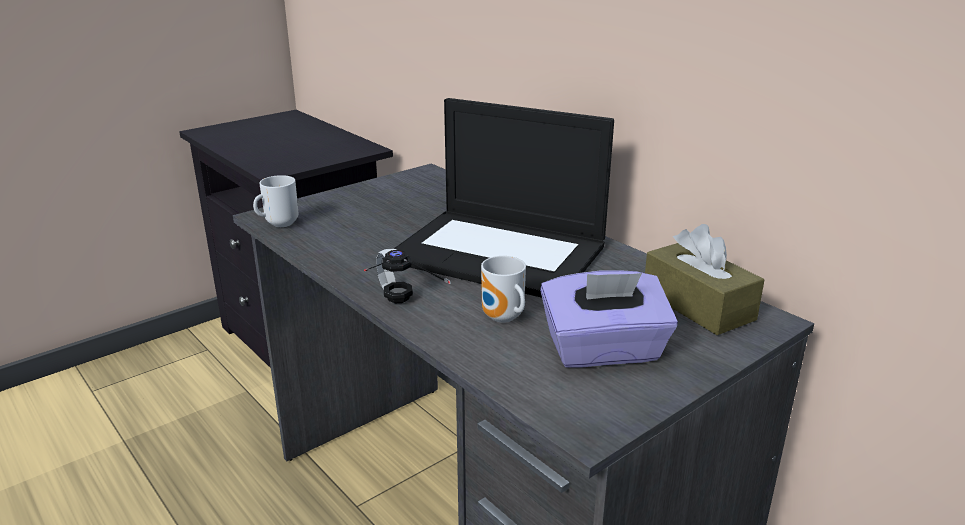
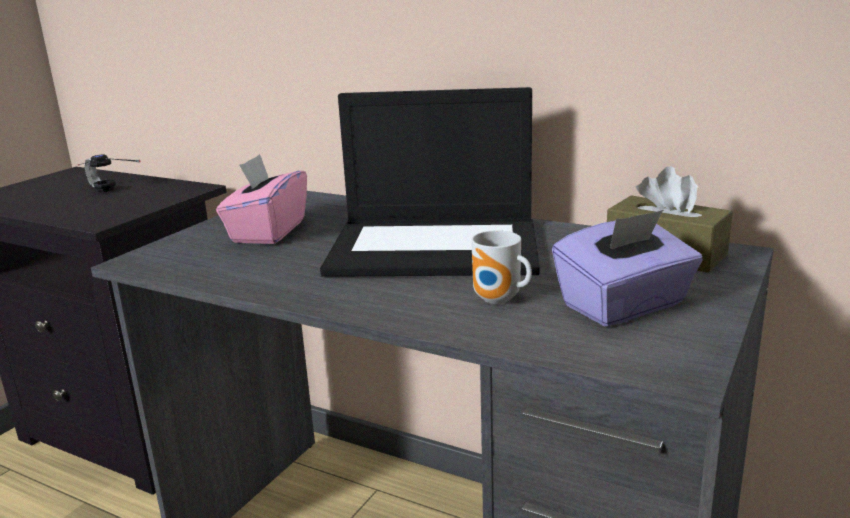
camera: 20 degrees left, 5 degrees down
(279, 224) = (160, 265): mug -> none
(381, 207) = (267, 231): none -> pink tissue box
(398, 310) = (380, 315): headphones -> headphones (107, 194)

